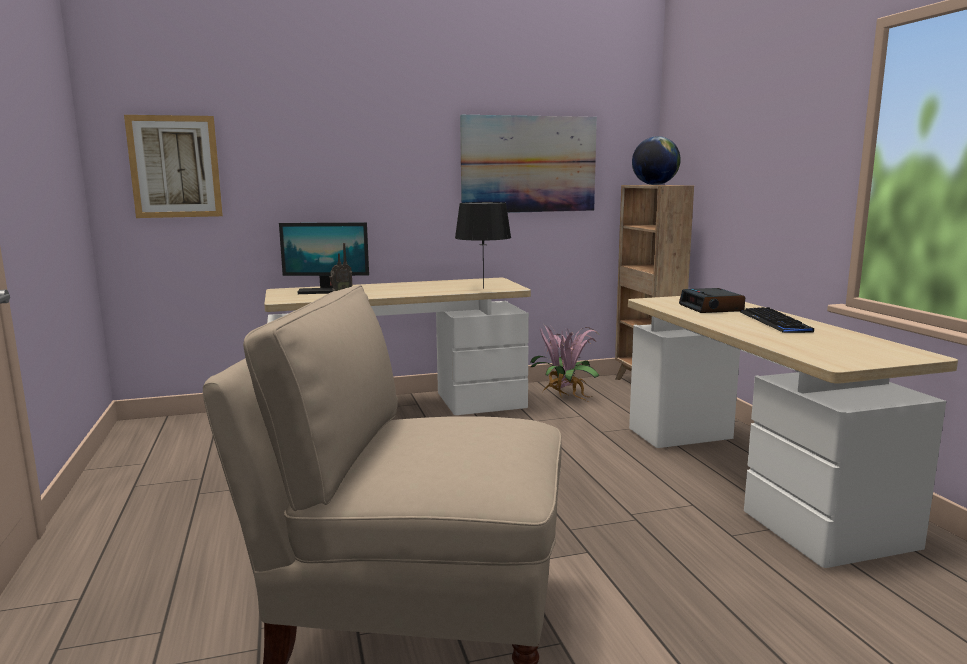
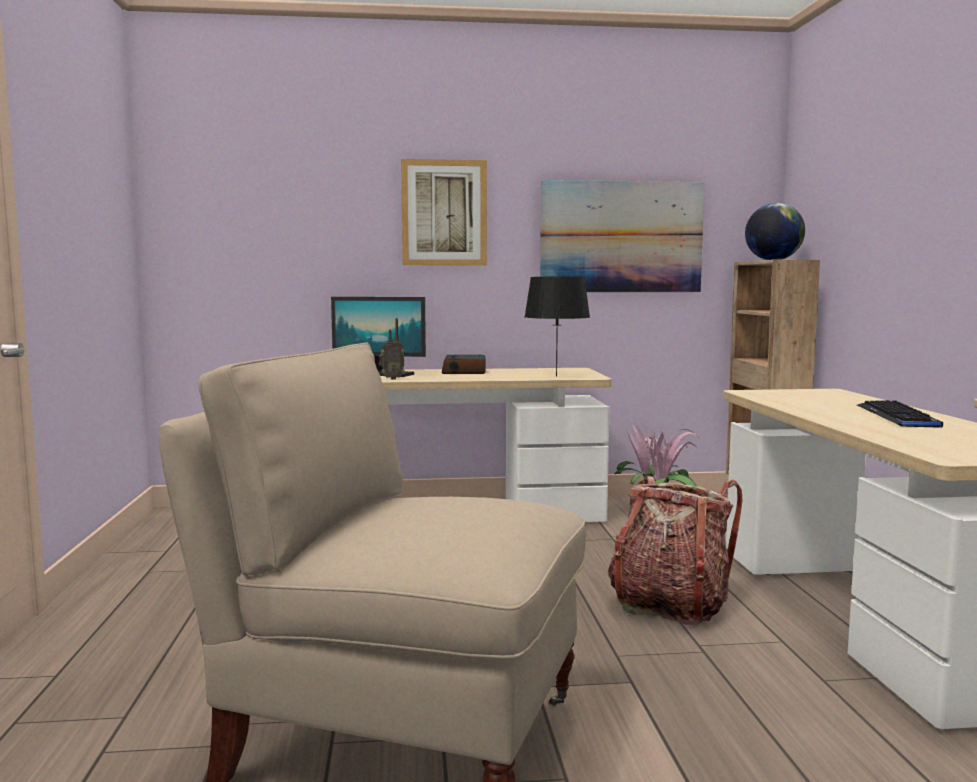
camera: 10 degrees right, 5 degrees down
(175, 167) = (229, 236): picture -> picture (444, 213)
(599, 480) = (670, 604): none -> backpack
(711, 308) = (824, 401): alarm clock -> alarm clock (465, 371)

